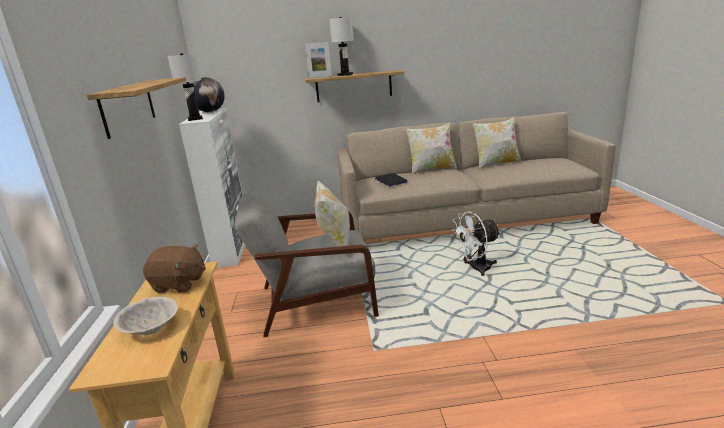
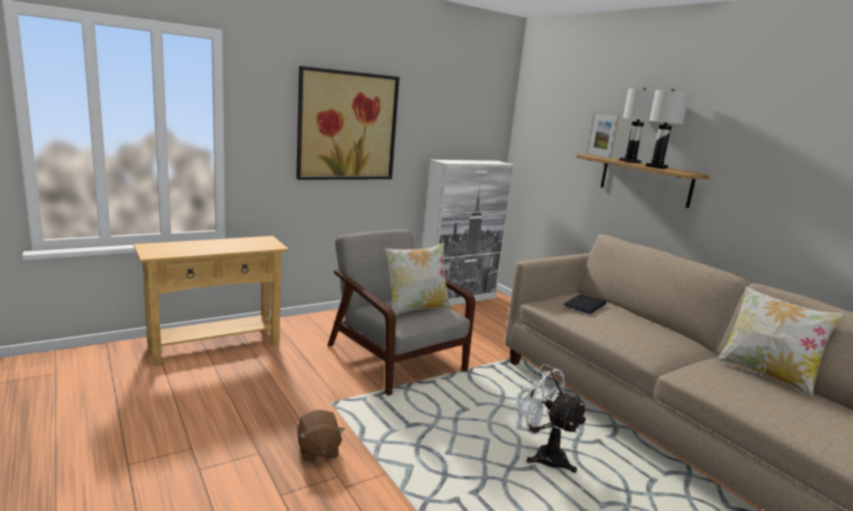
camera: 60 degrees right, 5 degrees down
(128, 106) = (347, 126): shelf -> picture
(150, 327) = (192, 247): beige bowl -> none
(179, 284) = (249, 244): brown plush toy -> brown plush toy (318, 450)
(195, 119) = (452, 161): white table lamp -> white table lamp (656, 167)
(210, 111) = (490, 162): globe -> none
(431, 169) = (664, 326): pillow -> none

